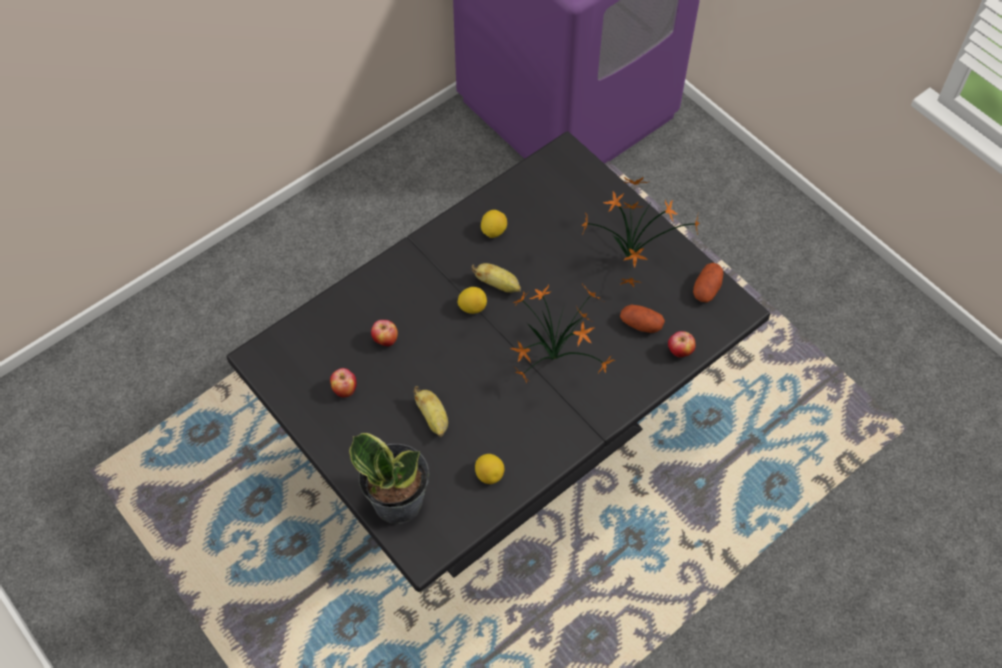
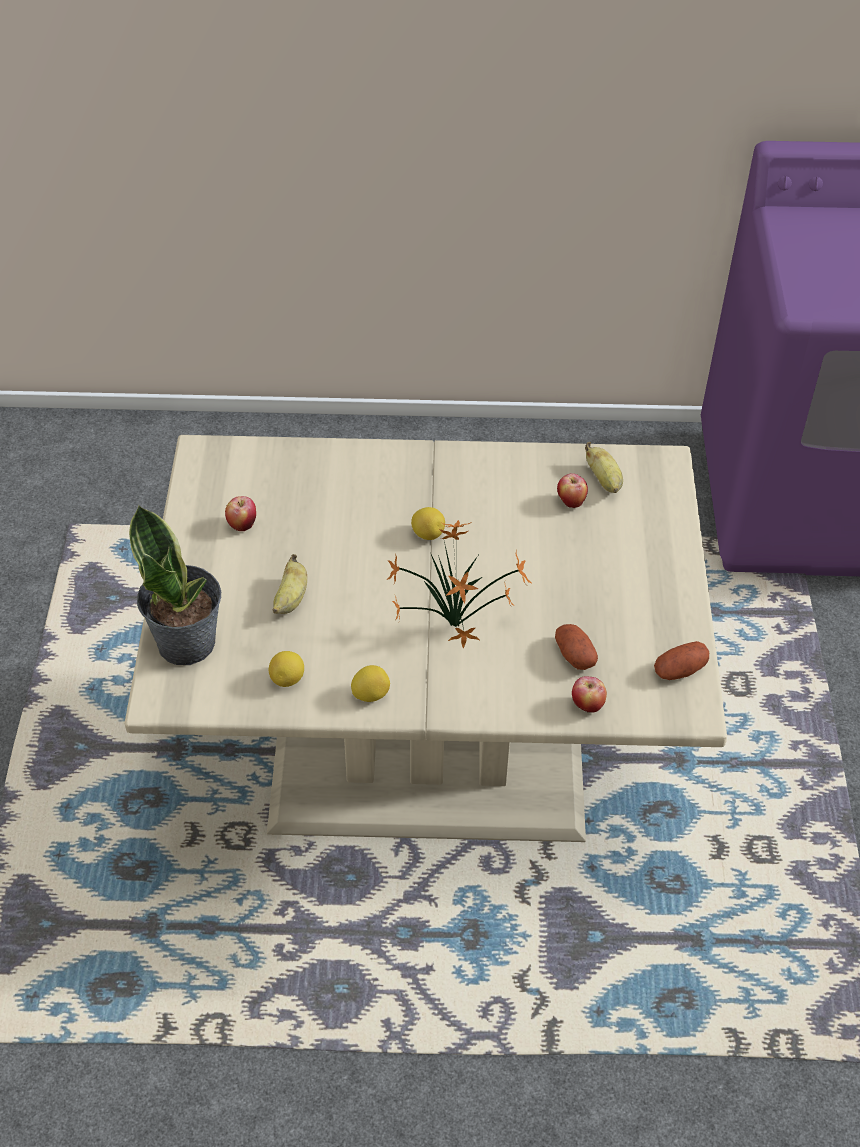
camera: 40 degrees right, 10 degrees down
(385, 340) = (320, 510): apple -> apple (570, 502)
(493, 231) = (519, 485): lemon -> lemon (370, 694)
(498, 285) = (472, 531): banana -> banana (604, 480)
(501, 449) = (427, 757): black dining table -> beige dining table
(629, 256) = (630, 590): potted plant -> none

